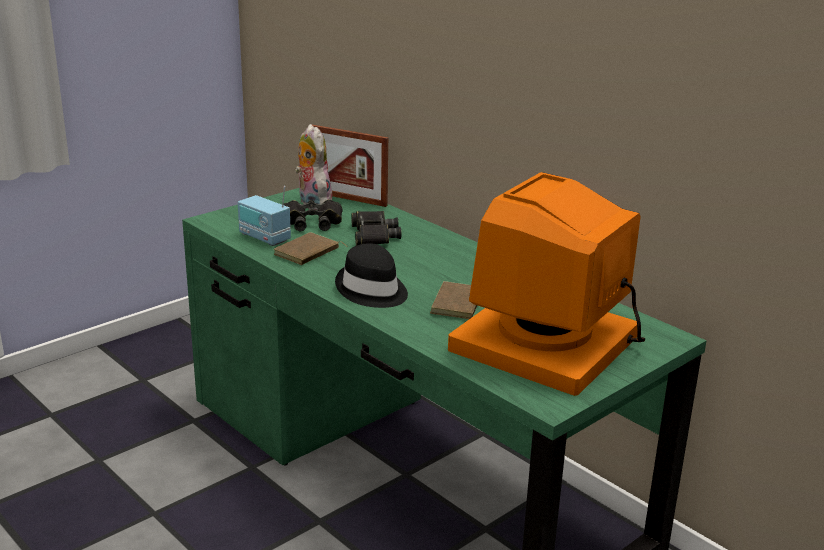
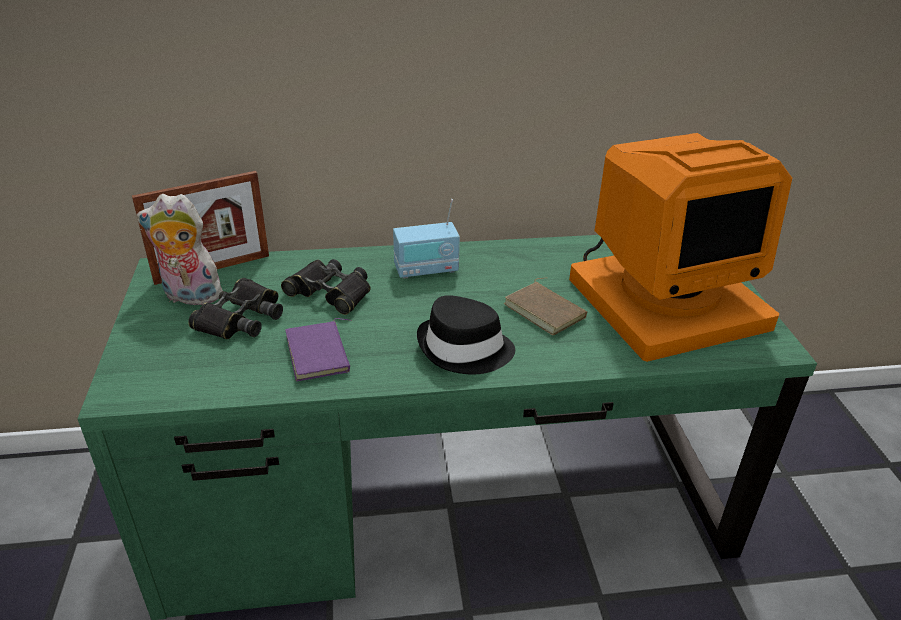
camera: 55 degrees left, 10 degrees up
(264, 238) = (236, 370): radio -> radio (426, 270)
(308, 253) = (320, 354): brown book -> purple book
(547, 345) = (665, 300): monitor -> monitor turned 90 degrees counterclockwise

